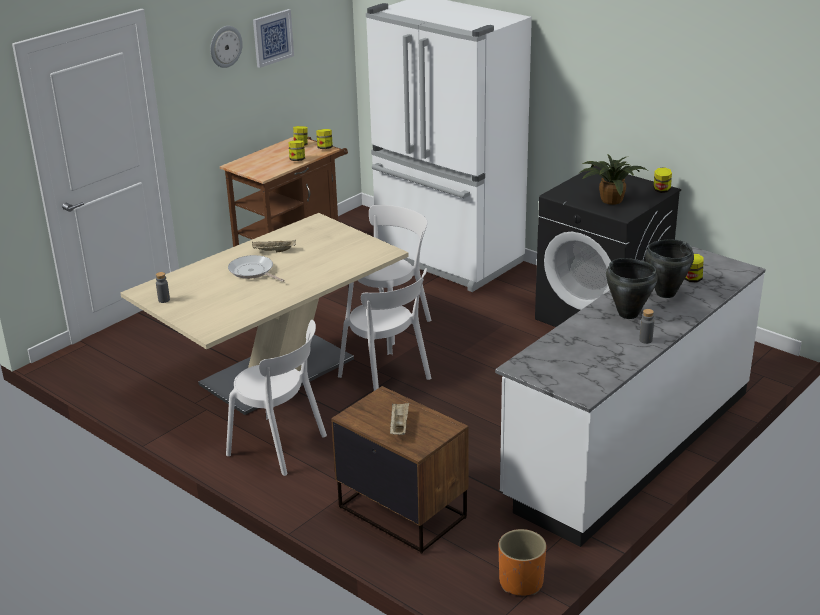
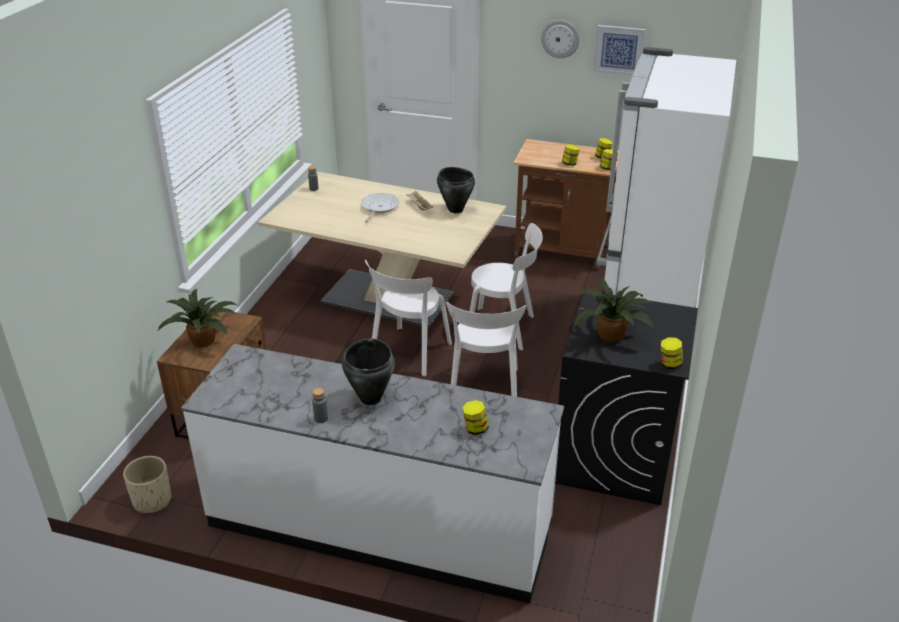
camera: 65 degrees right, 5 degrees up
(280, 446) = (287, 331): white chair -> white chair (484, 388)
(399, 426) = (204, 339): beige tray -> potted plant
(521, 582) = (152, 500): orange planter -> beige planter
(665, 293) = (430, 415): black cooking pot -> black cooking pot (455, 209)

